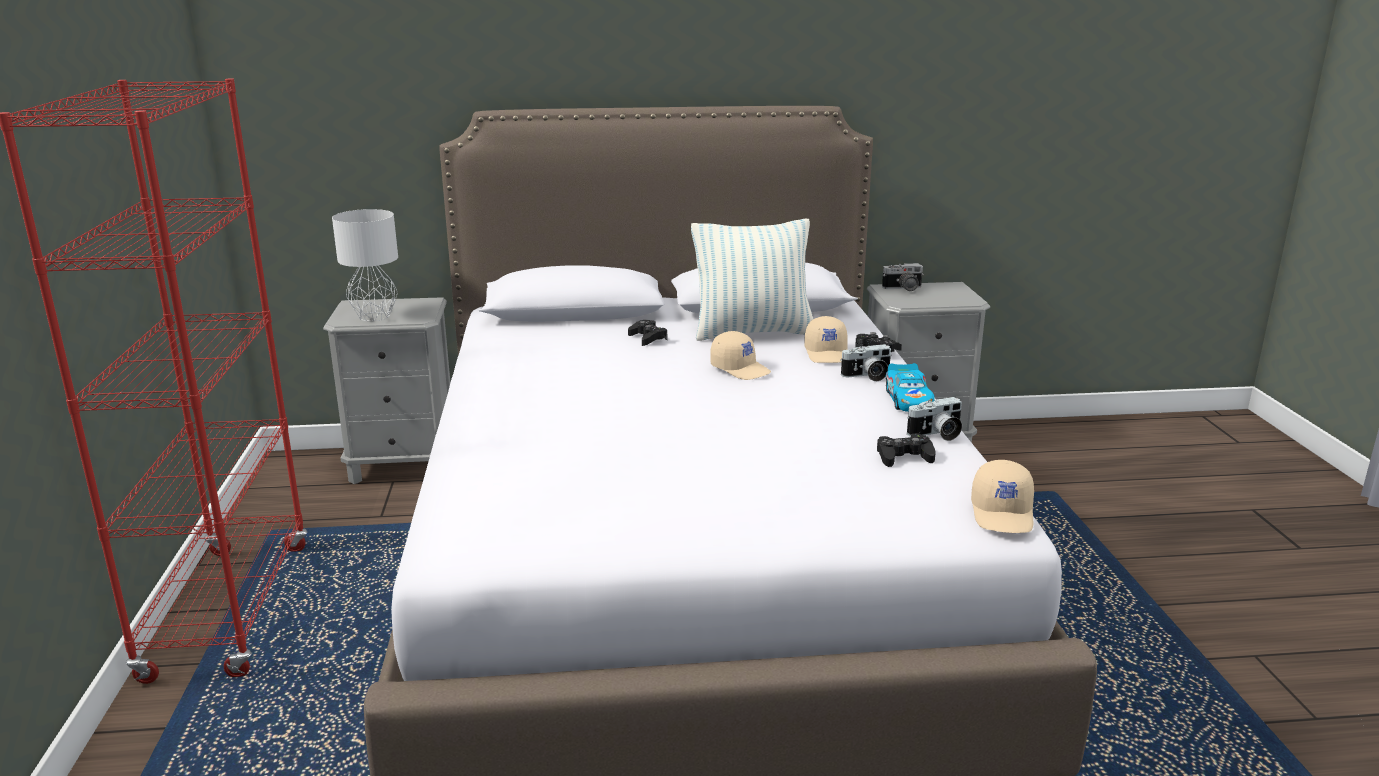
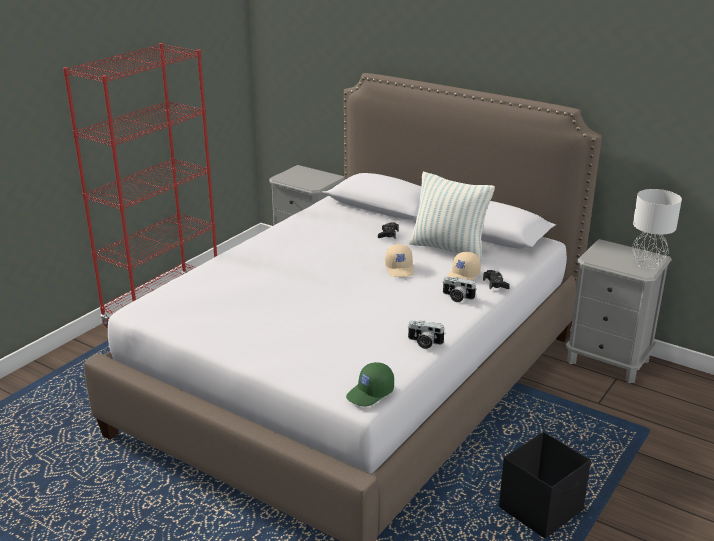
camera: 40 degrees right, 5 degrees up
(374, 317) = (295, 179): grey table lamp -> grey table lamp (647, 264)
(903, 289) = (614, 249): camera -> none
(904, 457) = (383, 347): black game controller -> none
(908, 399) = (450, 318): toy car -> none
(1003, 514) = (370, 393): beige cap -> green cap
(1098, 621) = (542, 509): none -> black storage box

